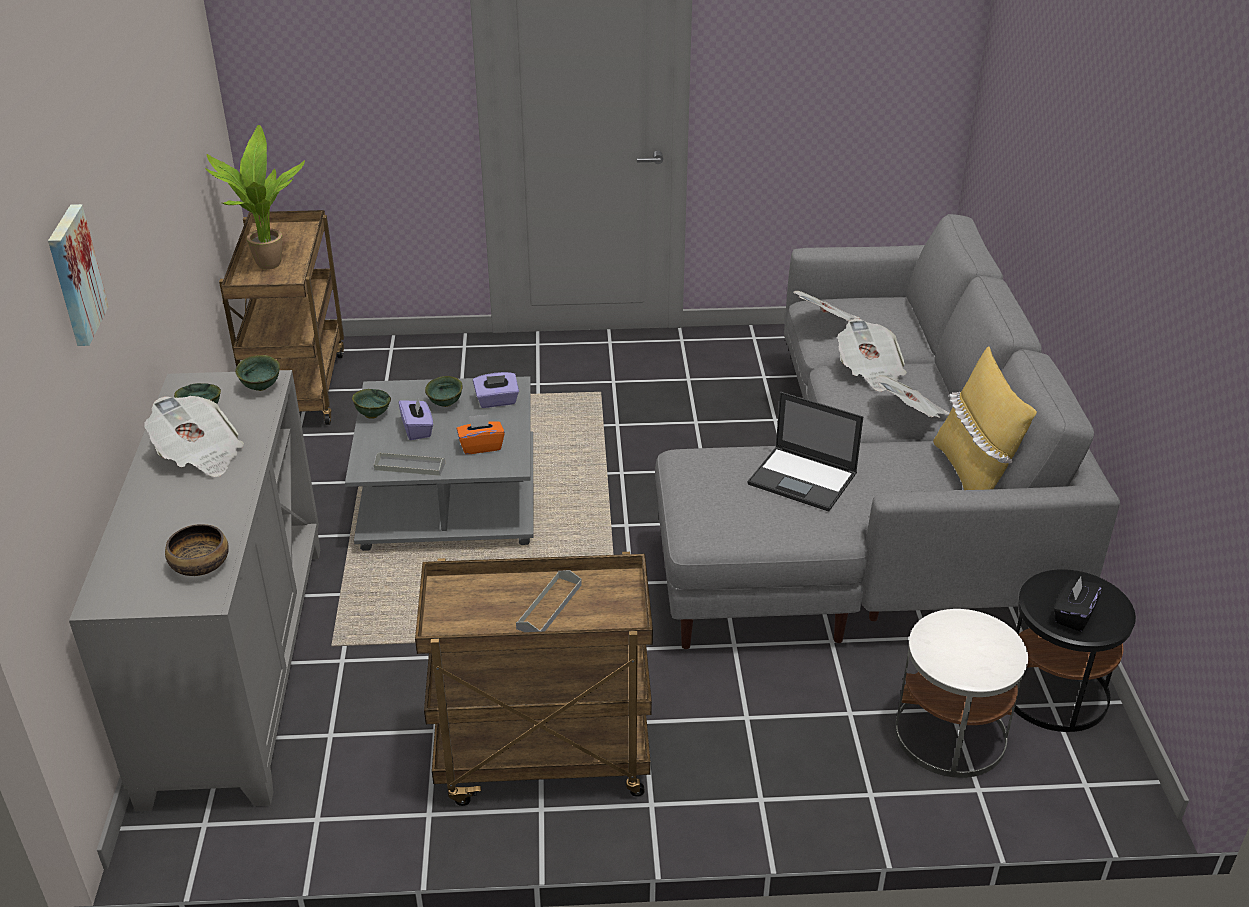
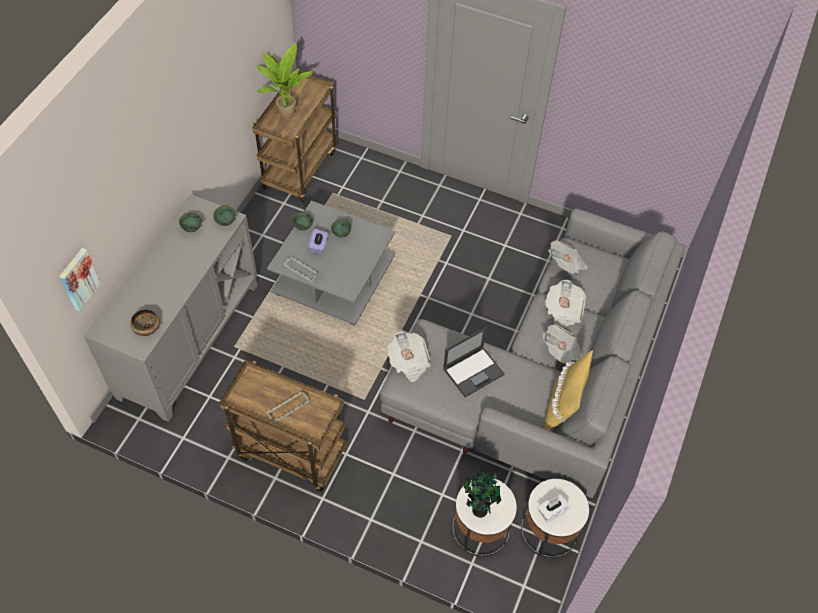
camera: 25 degrees right, 20 degrees up
(73, 275) = (122, 179): picture -> picture (78, 279)
(199, 455) = (178, 257): newspaper -> newspaper (408, 362)
(481, 446) = (342, 271): orange tissue box -> none
(497, 401) = (368, 242): purple tissue box -> none
(803, 479) = (473, 371): laptop -> laptop turned 90 degrees counterclockwise
(962, 657) = (478, 509): none -> potted plant
(1054, 692) = (549, 531): black side table -> white side table
(1073, 615) = (551, 511): black tissue box -> white tissue box

